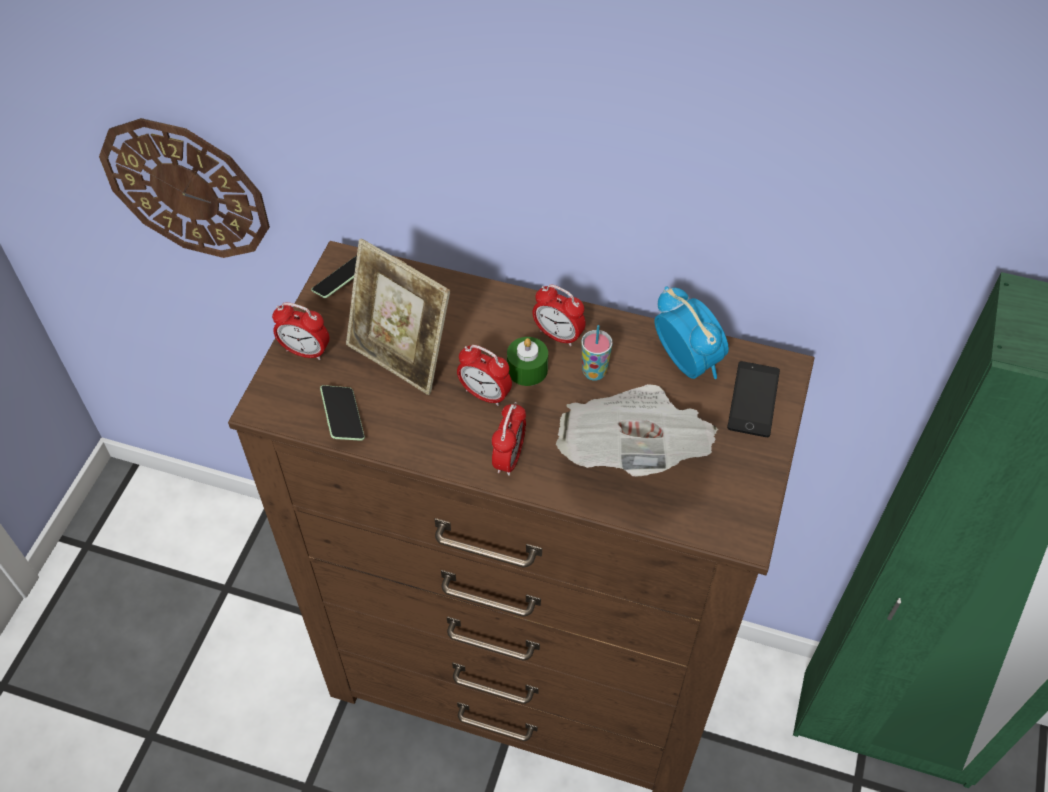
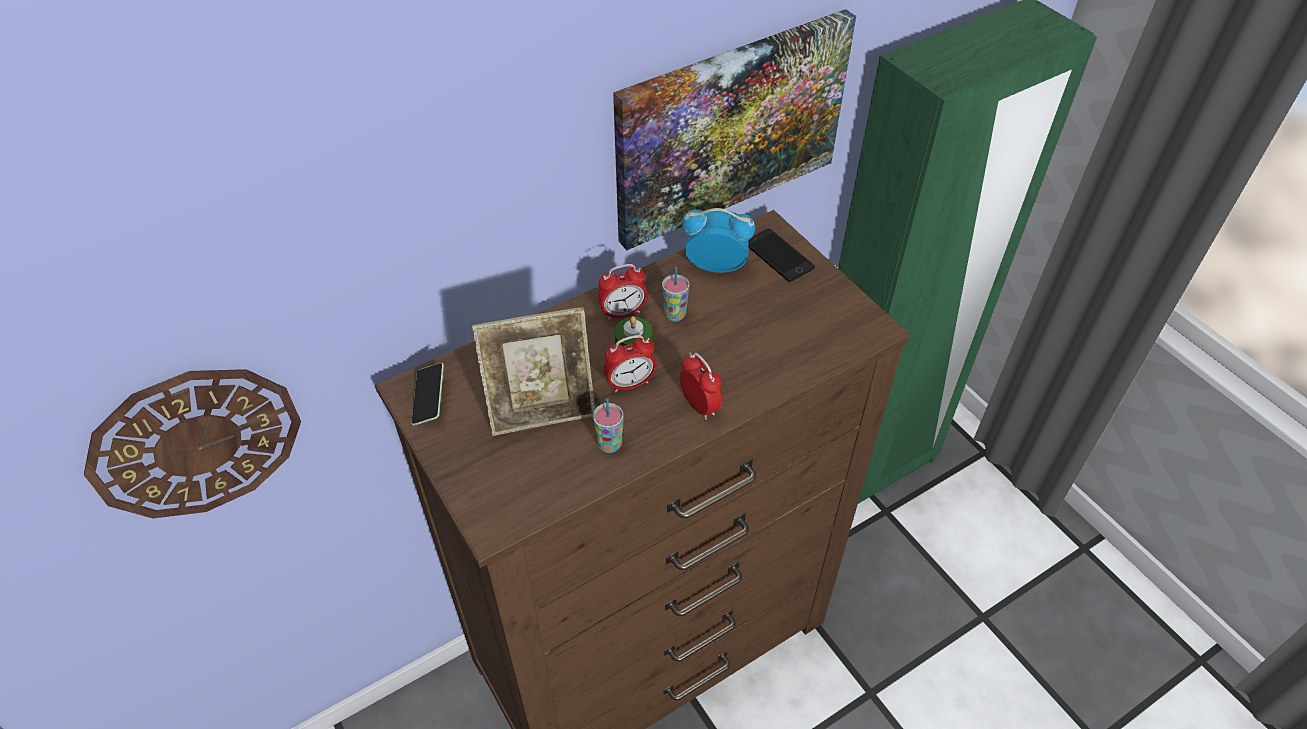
camera: 50 degrees left, 5 degrees down
(305, 351) = (468, 466): alarm clock -> none
(343, 418) = (561, 481): phone -> none
(408, 425) = (609, 445): none -> cup
(632, 451) = (759, 338): newspaper -> none
(776, 236) = (729, 127): none -> picture

